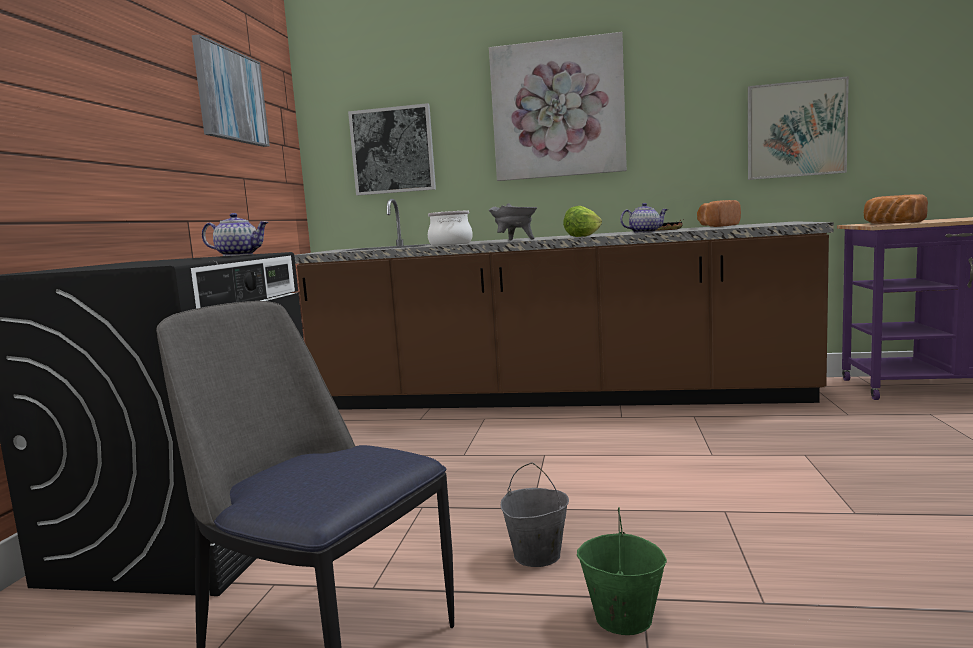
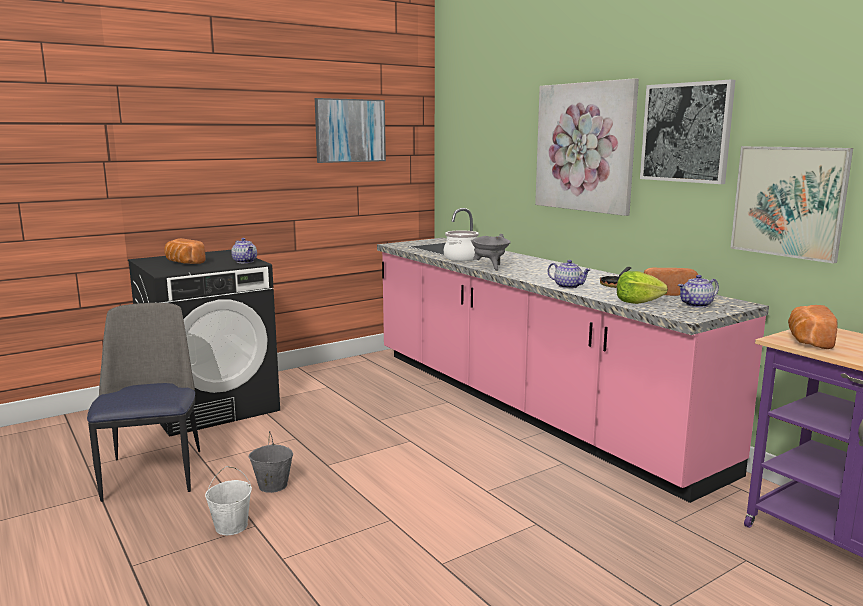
camera: 45 degrees right, 5 degrees up
(130, 264) = (183, 263): none -> bread
(393, 150) = (480, 165): picture -> picture (686, 132)
(554, 397) = (525, 405): brown counter -> pink counter
(583, 236) = (531, 276): lettuce -> lettuce (637, 302)
(622, 618) = (231, 526): green bucket -> white bucket
(769, 224) = (696, 305): none -> teapot

